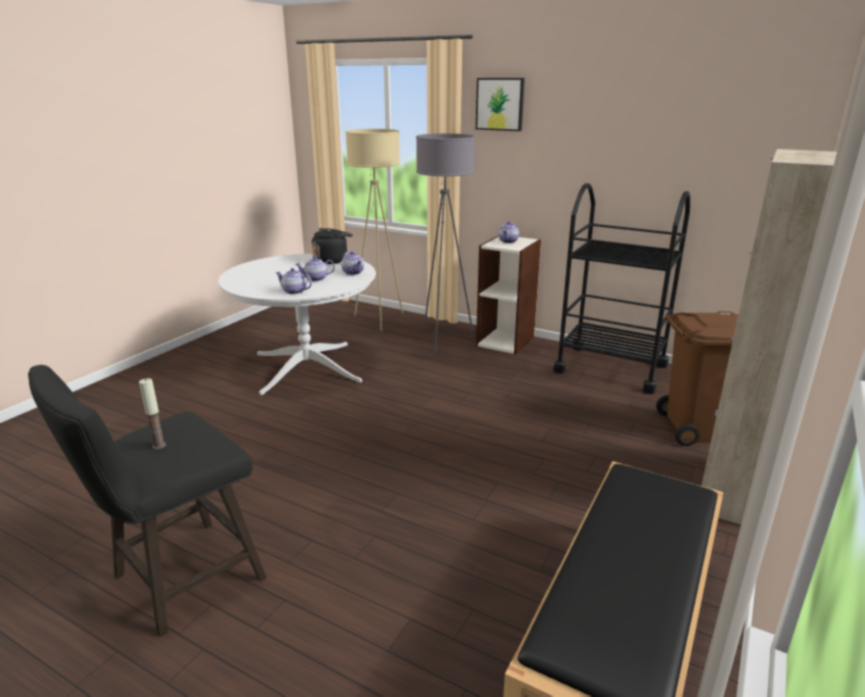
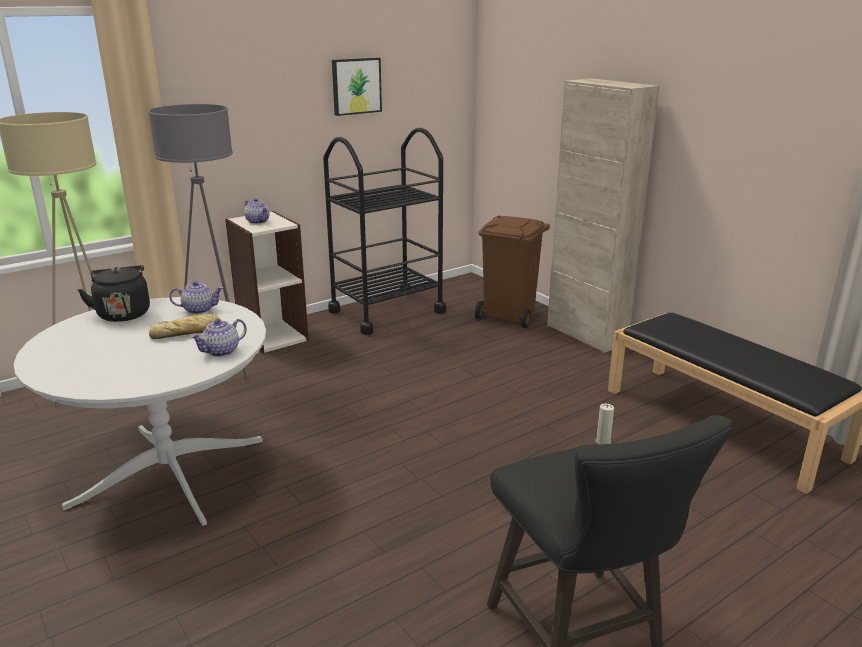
camera: 65 degrees left, 0 degrees up
(315, 279) = (188, 333): teapot -> bread
(500, 104) = (197, 63): picture -> picture (356, 86)

